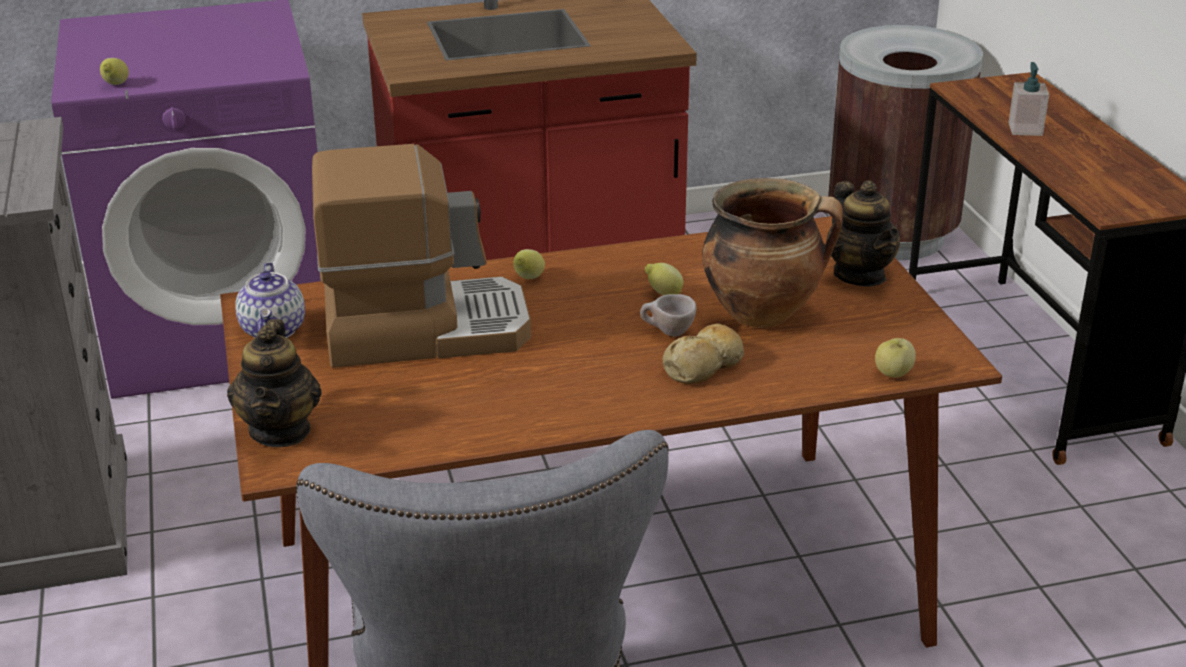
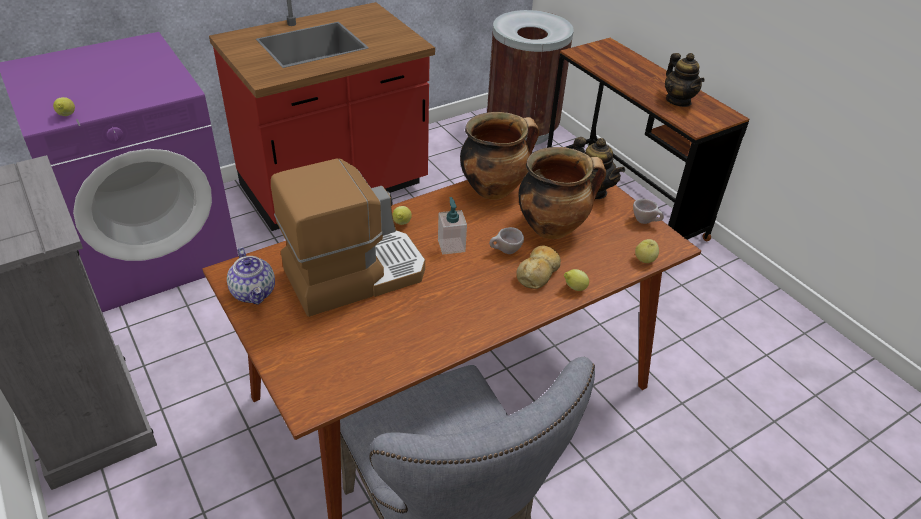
camera: 20 degrees left, 10 degrees up
(280, 430) = (297, 376): teapot -> teapot (678, 101)
(663, 294) = (488, 223): lemon -> lemon (574, 288)
(699, 253) = (494, 189): none -> cooking pot
(928, 325) = (645, 221): none -> beige cup
(1025, 129) = (625, 77): soap dispenser -> soap dispenser (451, 245)

